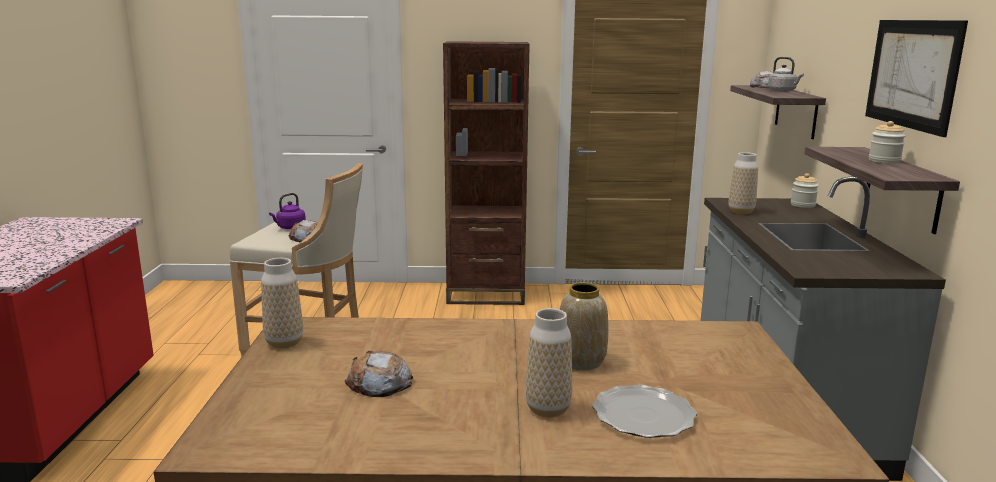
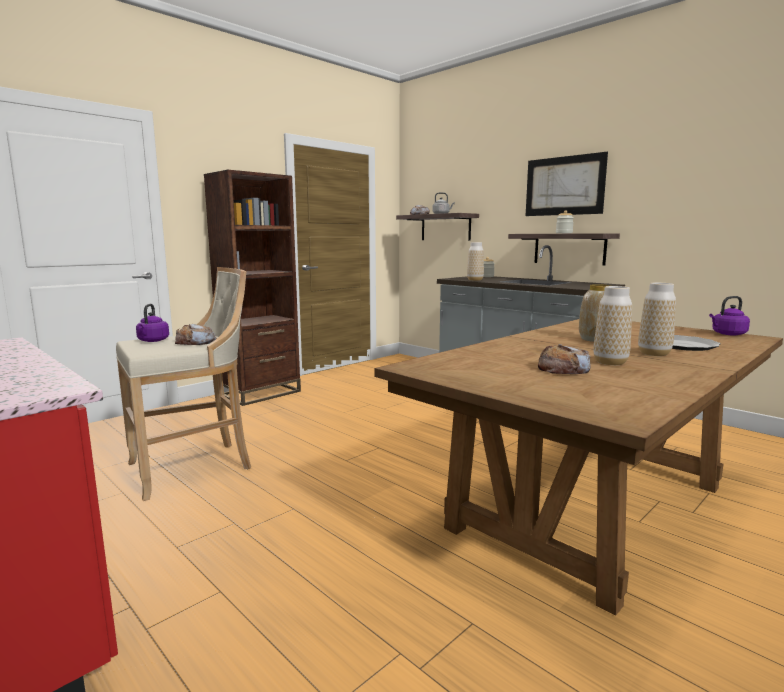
camera: 45 degrees left, 5 degrees down
(284, 342) = (440, 373): vase -> vase (610, 362)
(817, 431) = (727, 334): none -> purple kettle

